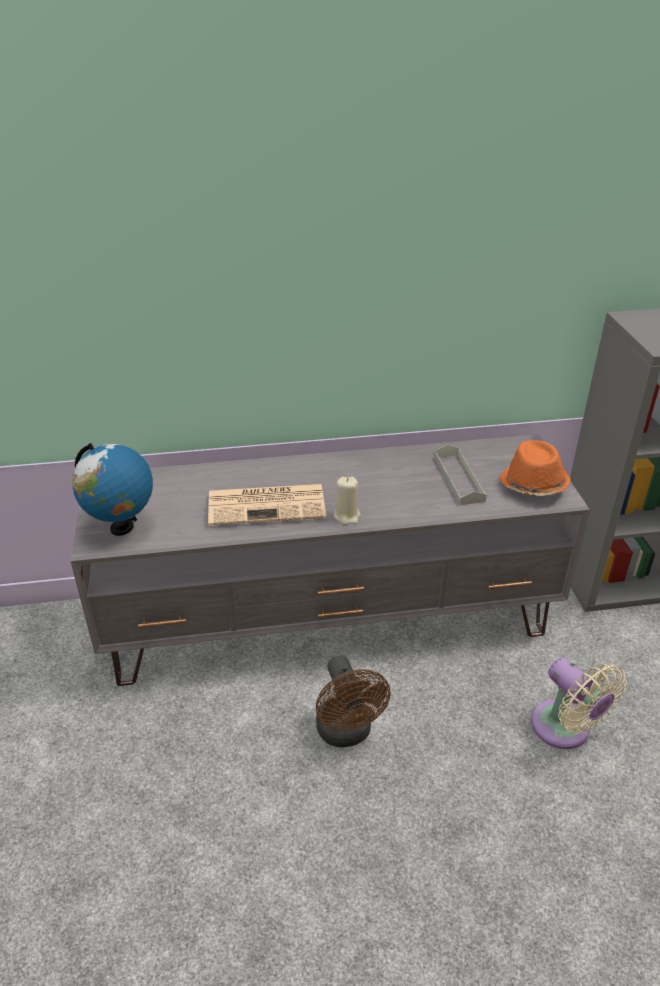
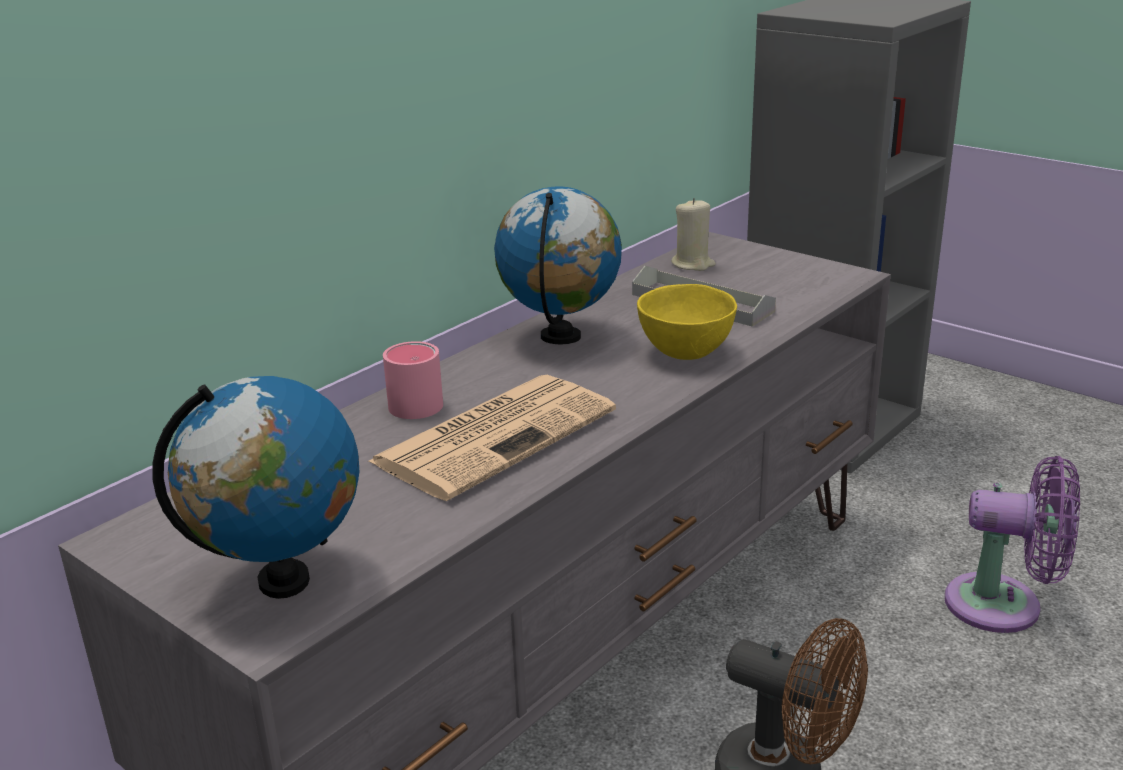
camera: 40 degrees left, 10 degrees down
(265, 470) = (417, 400): none -> pink mug
(347, 516) = (635, 397): beige candle -> beige candle (693, 264)
(366, 466) = (561, 337): none -> globe
(406, 503) = (686, 351): none -> yellow bowl
(532, 485) = (794, 276): orange hat -> none
(565, 730) = (1003, 606): beige fan -> purple fan

